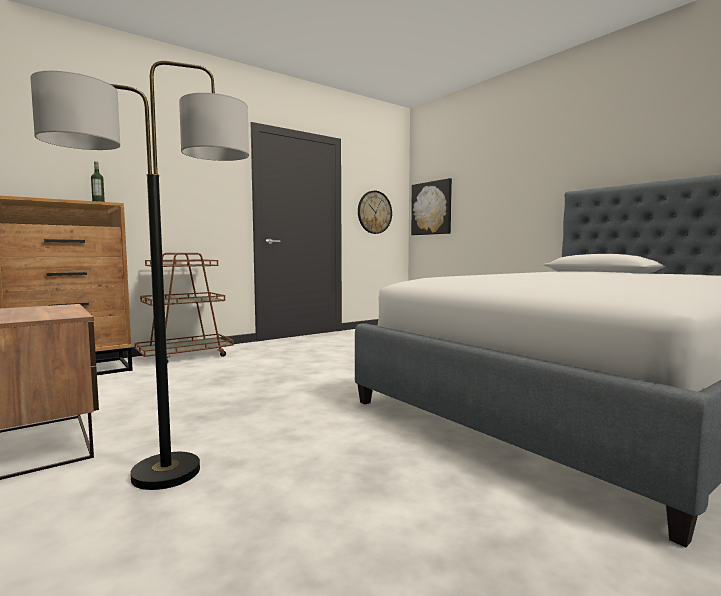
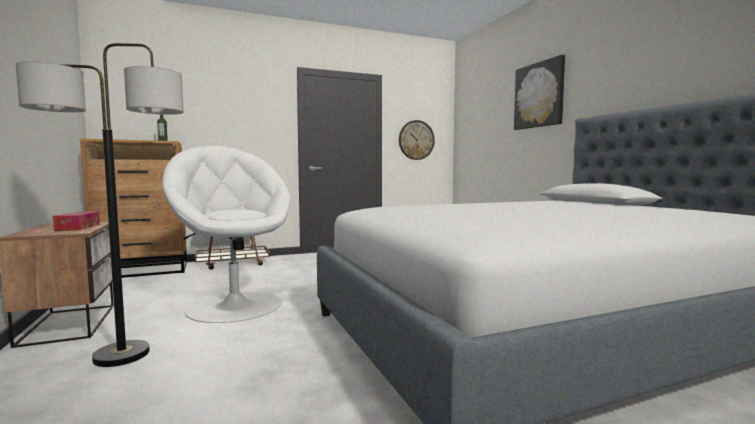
camera: 15 degrees right, 0 degrees up
(53, 311) = (78, 227): none -> tissue box
(246, 402) = (234, 305): none -> white armchair
(431, 208) = (470, 135): picture -> picture (539, 95)

